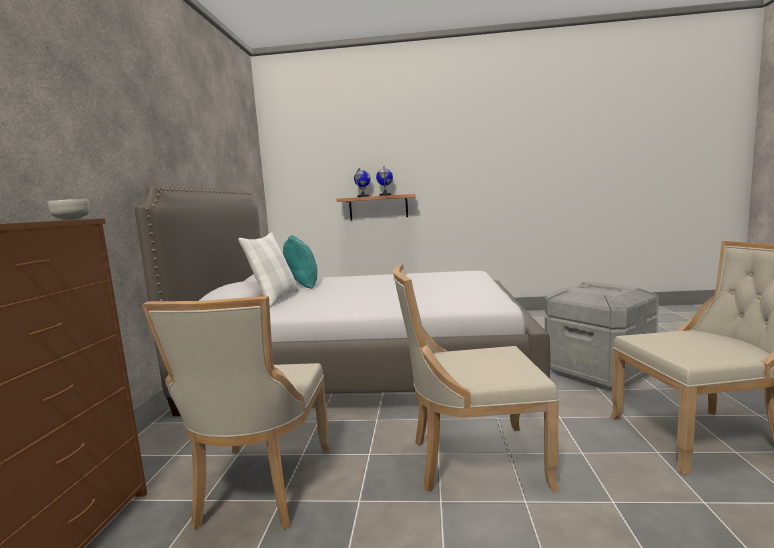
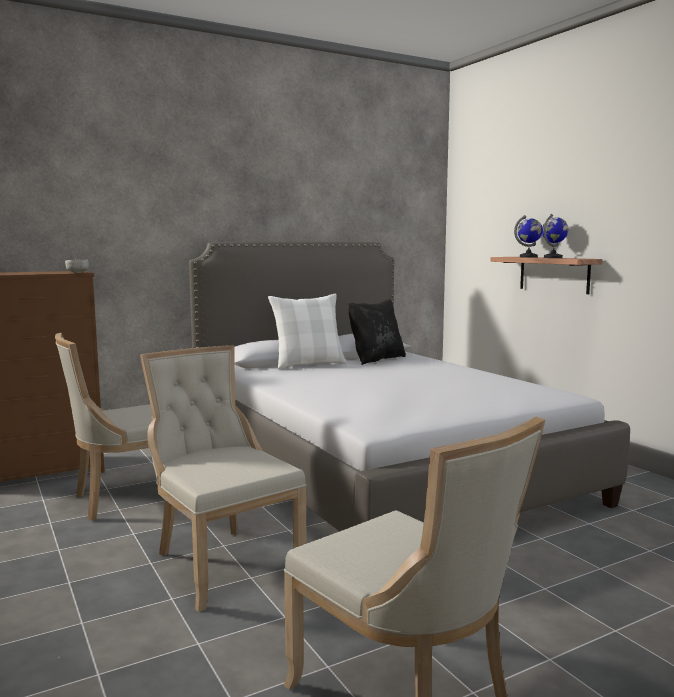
camera: 55 degrees right, 0 degrees up
(302, 285) = (376, 359): turquoise pillow -> black pillow
(599, 372) = (550, 604): grey storage box -> none

